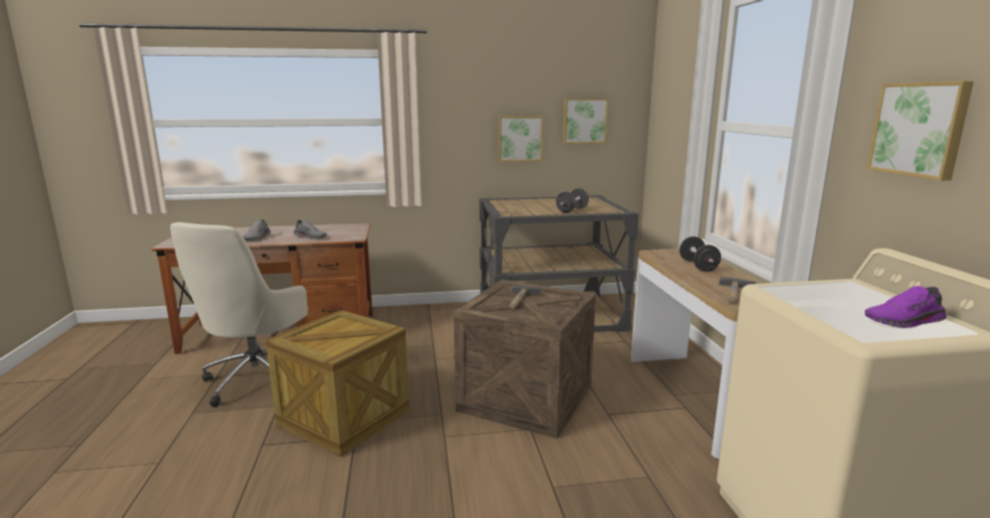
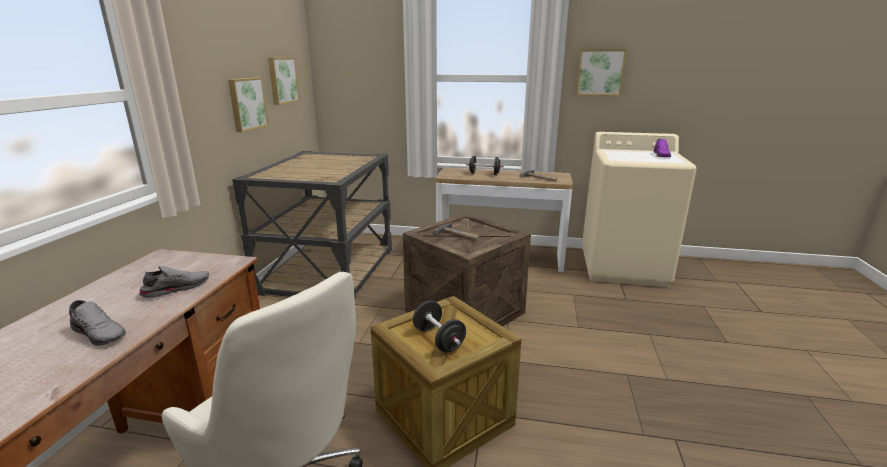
camera: 70 degrees left, 5 degrees up
(572, 210) = (349, 164): black dumbbell -> black dumbbell (438, 339)

